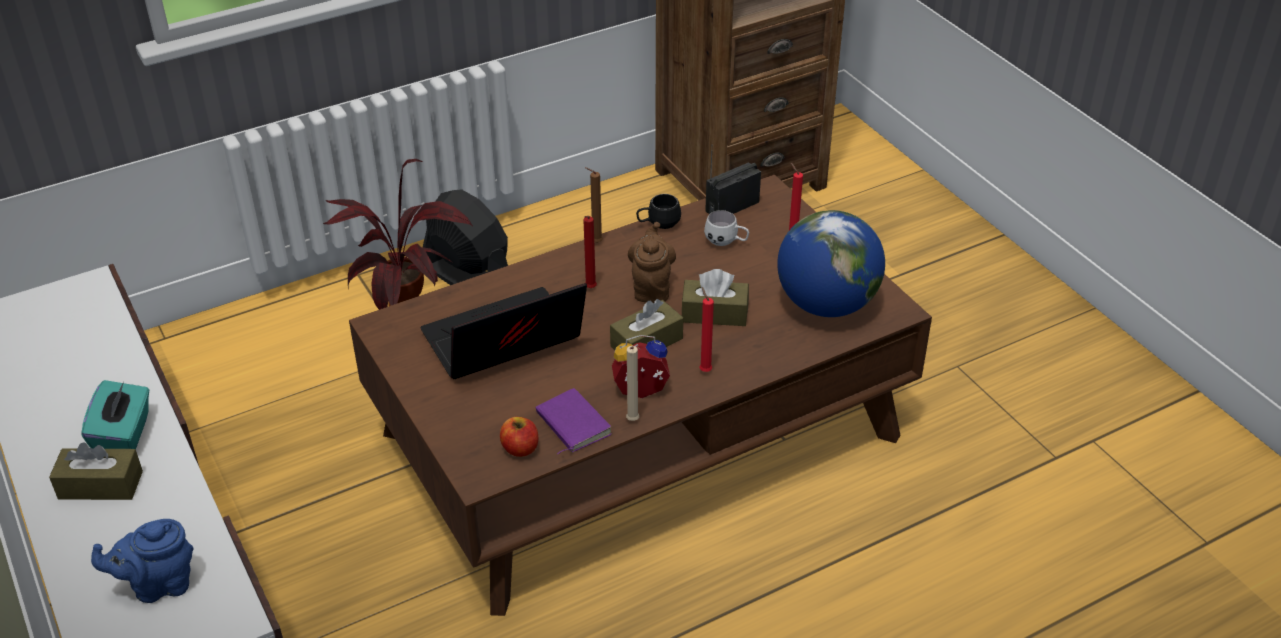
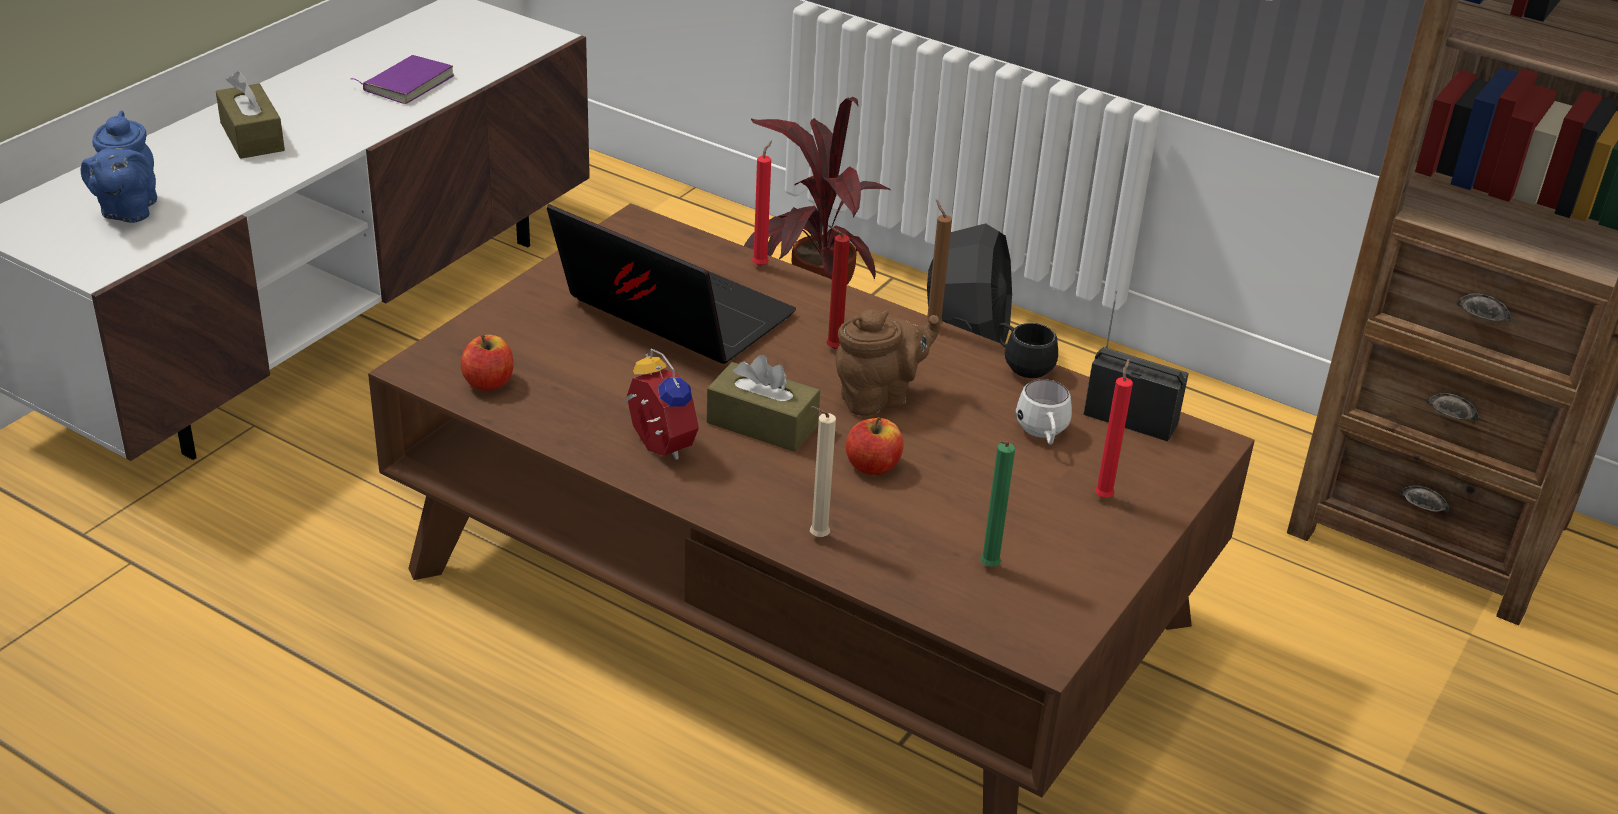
camera: 60 degrees right, 5 degrees down
(124, 434) = (331, 125): turquoise tissue box -> none
(159, 585) = (127, 210): blue teapot -> blue teapot turned 135 degrees counterclockwise
(571, 424) = (557, 408): purple book -> purple book (407, 83)
(632, 422) = (596, 454): beige candle -> beige candle (815, 537)
(704, 370) = (744, 488): red candle -> red candle (761, 265)
(714, 313) = (872, 466): brown tissue box -> apple
(826, 304) = (987, 568): globe -> green candle

